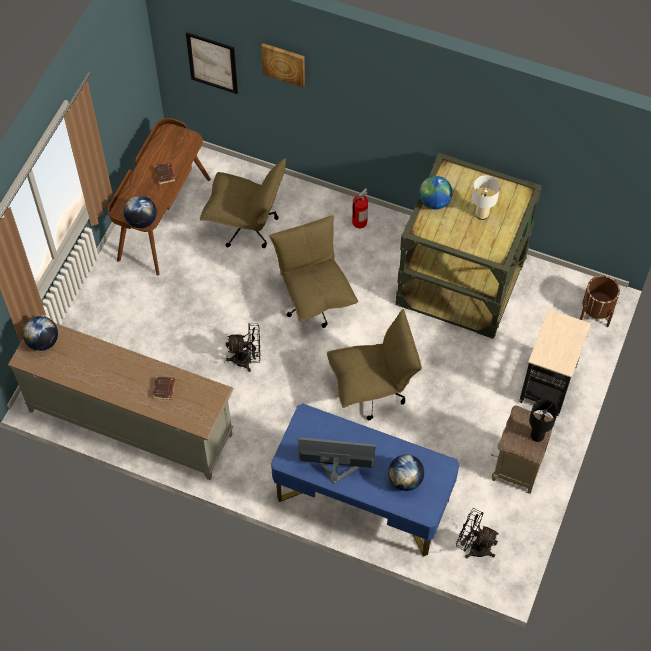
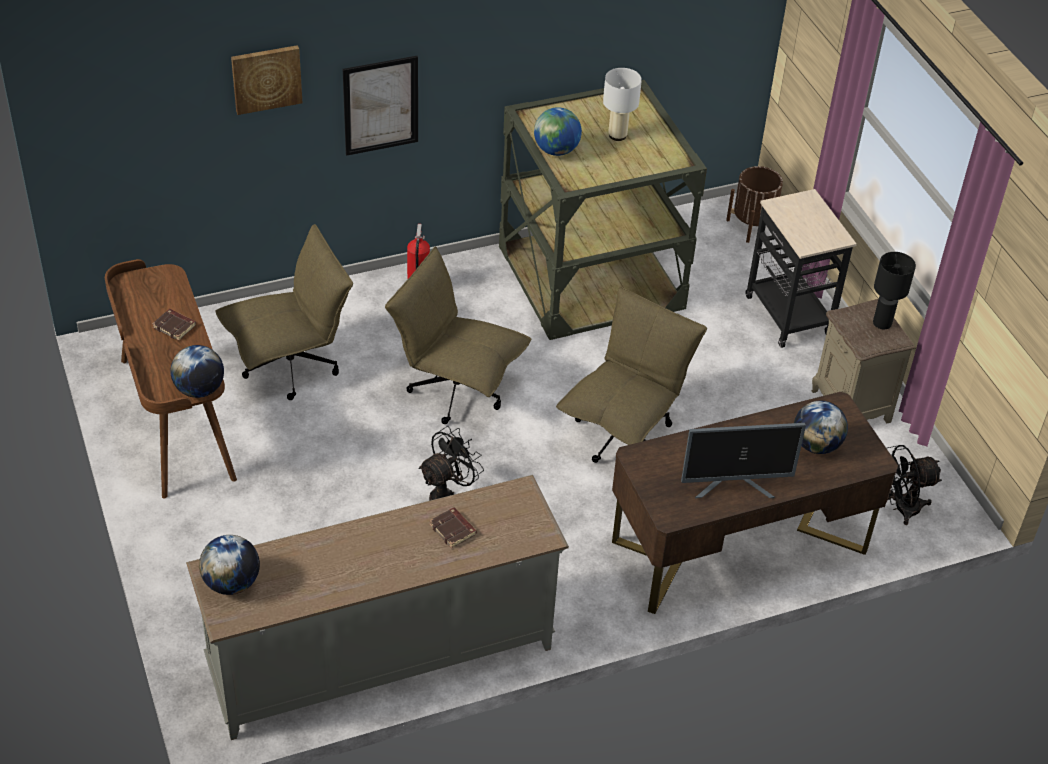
camera: 45 degrees left, 15 degrees down
(212, 63) = (151, 142): picture -> picture (380, 105)
(336, 469) = (734, 486): monitor -> monitor turned 150 degrees counterclockwise
(363, 499) = (739, 545): blue desk -> brown desk

